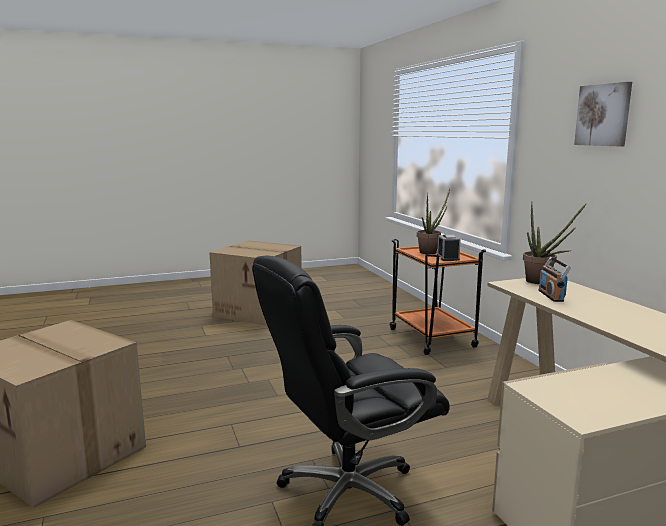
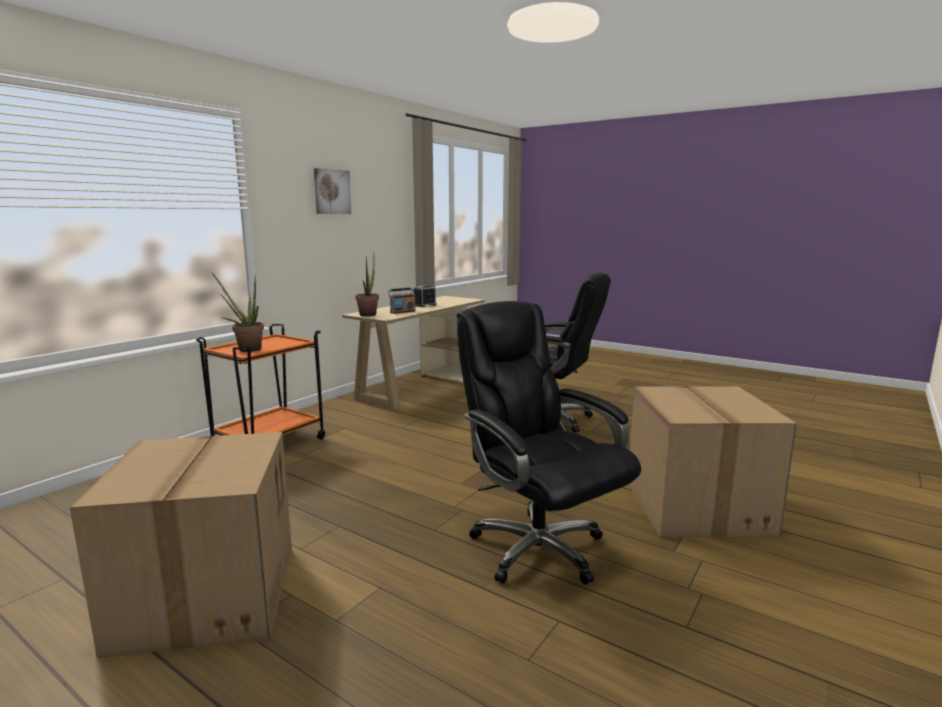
camera: 125 degrees left, 0 degrees up
(155, 374) = (540, 550): none -> black office chair
(448, 258) = (275, 342): alarm clock -> alarm clock (425, 305)

